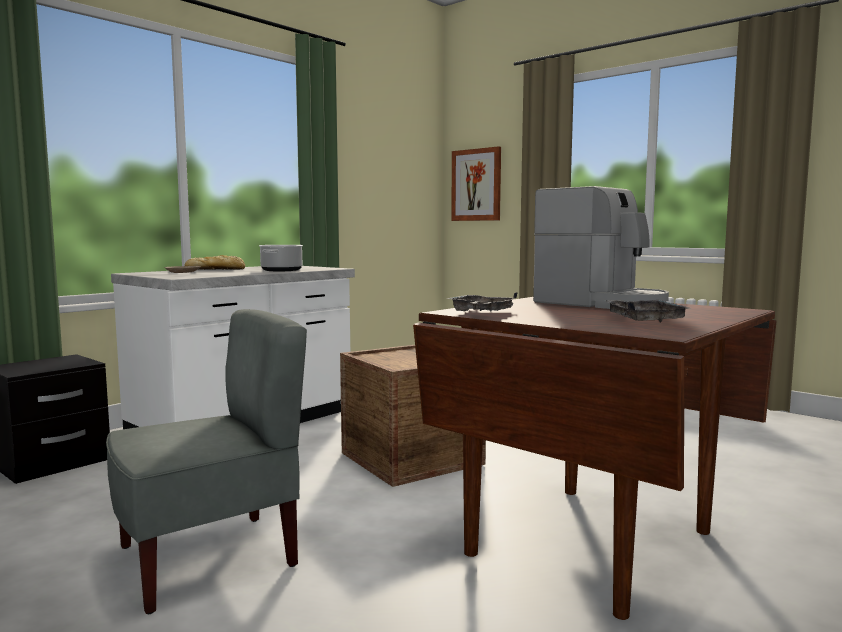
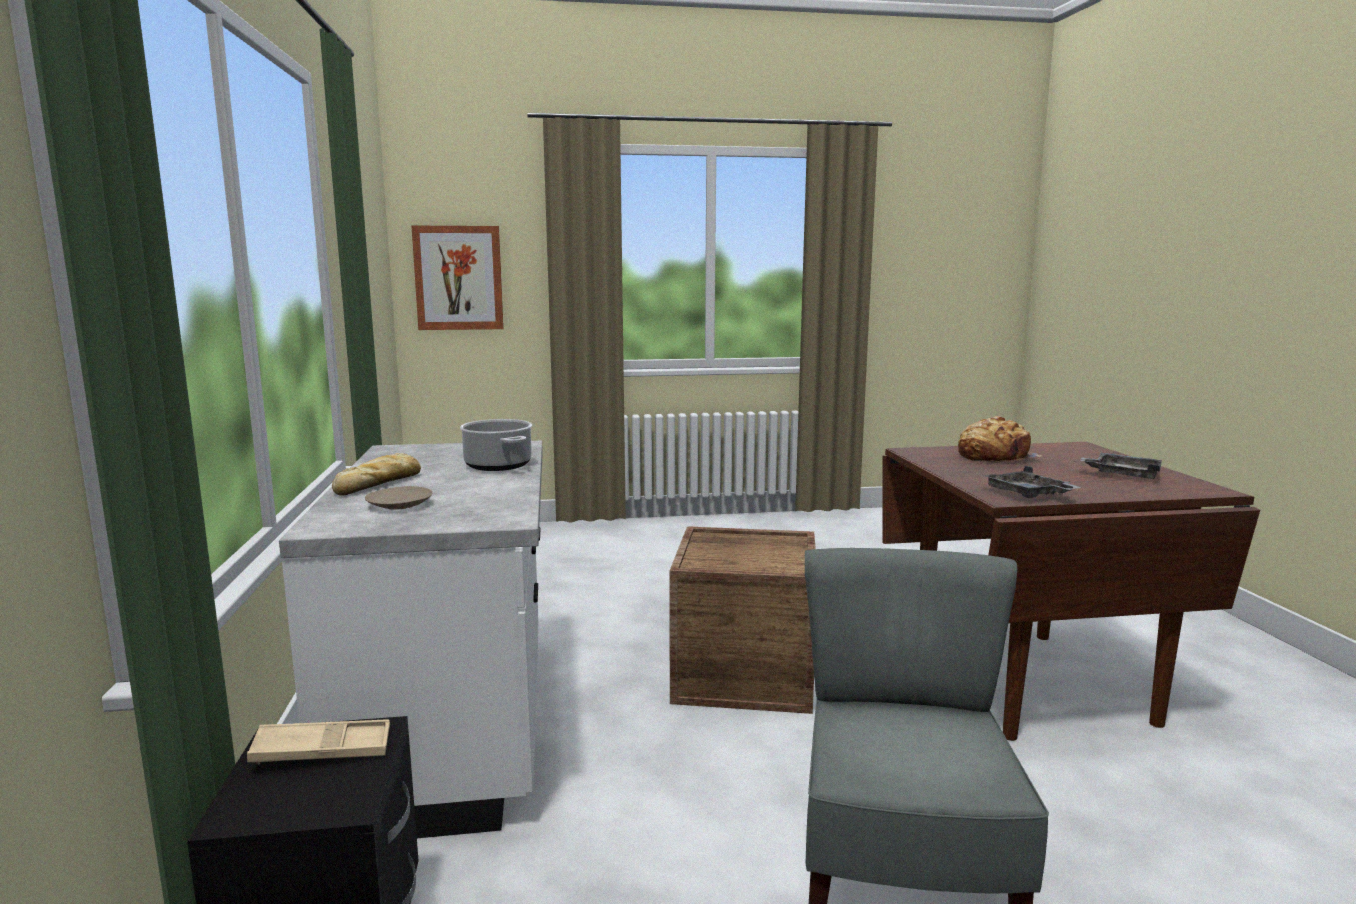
camera: 50 degrees left, 5 degrees up
(62, 362) = (322, 750): none -> beige tray
(601, 303) = (993, 456): coffee machine -> bread

